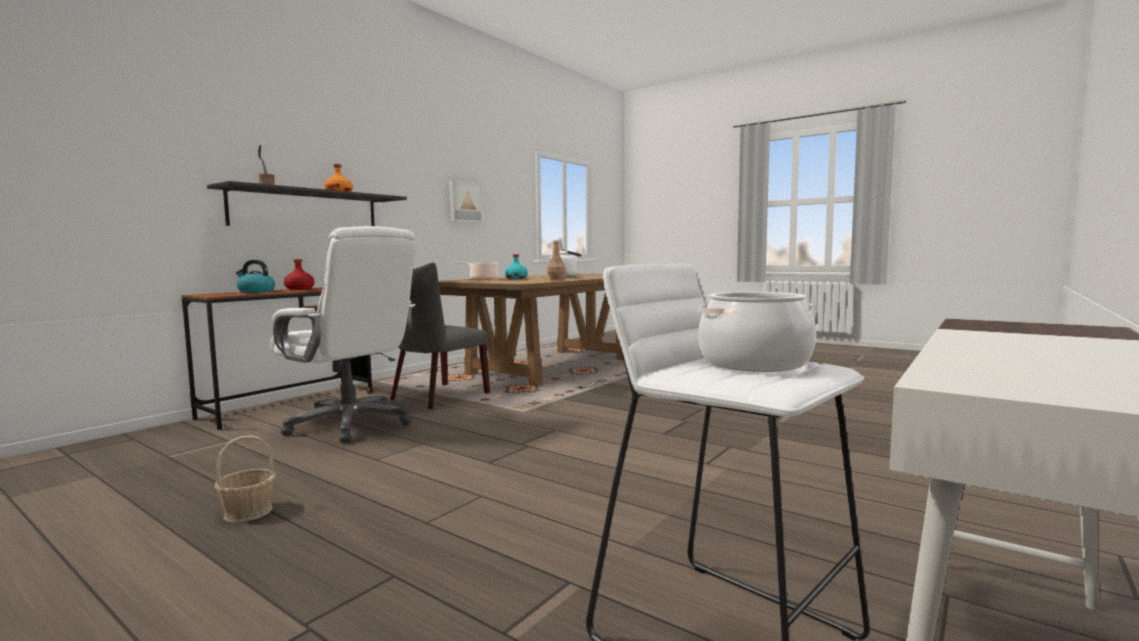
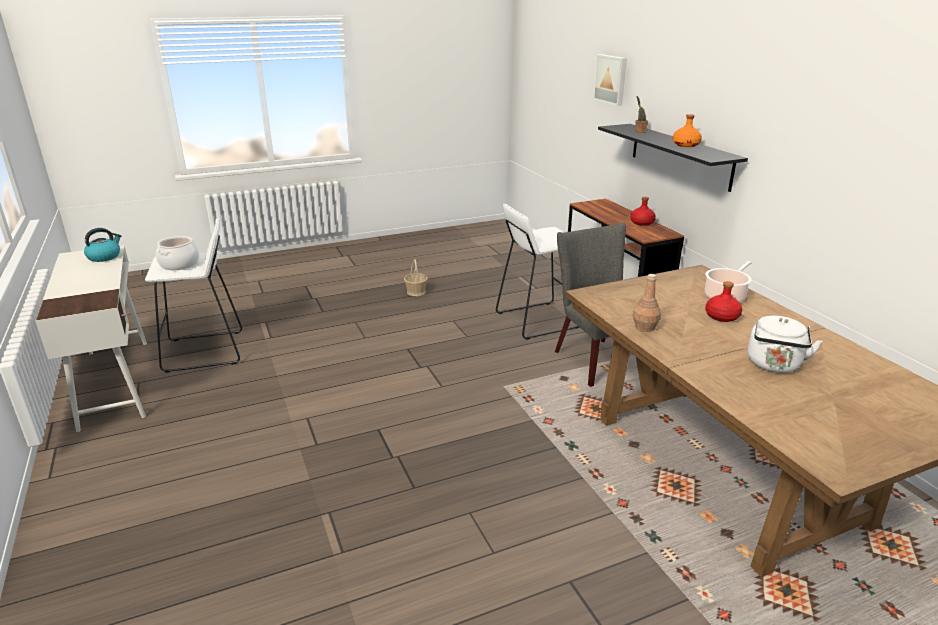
camera: 120 degrees right, 20 degrees up
(255, 292) = (614, 212): kettle -> kettle (104, 257)
(350, 424) = (536, 320): white office chair -> white stool
(464, 202) = (873, 188): picture -> picture (611, 79)
(516, 278) = (721, 316): turquoise bottle -> red bottle

